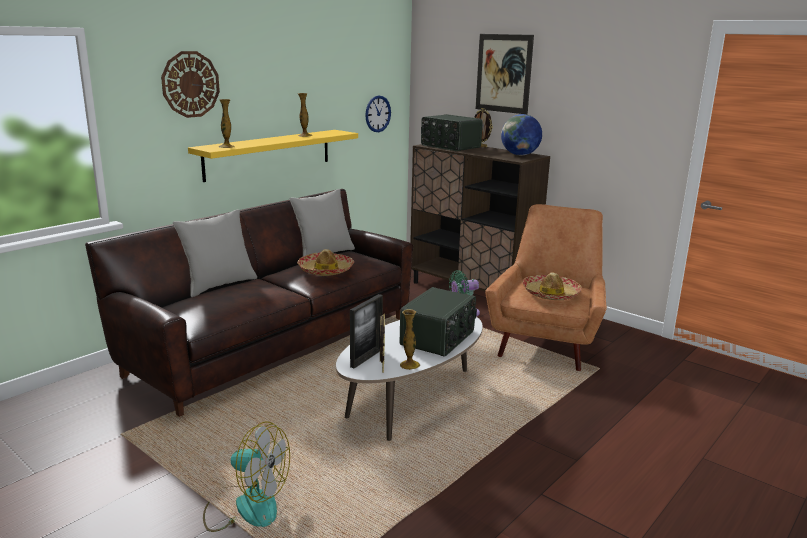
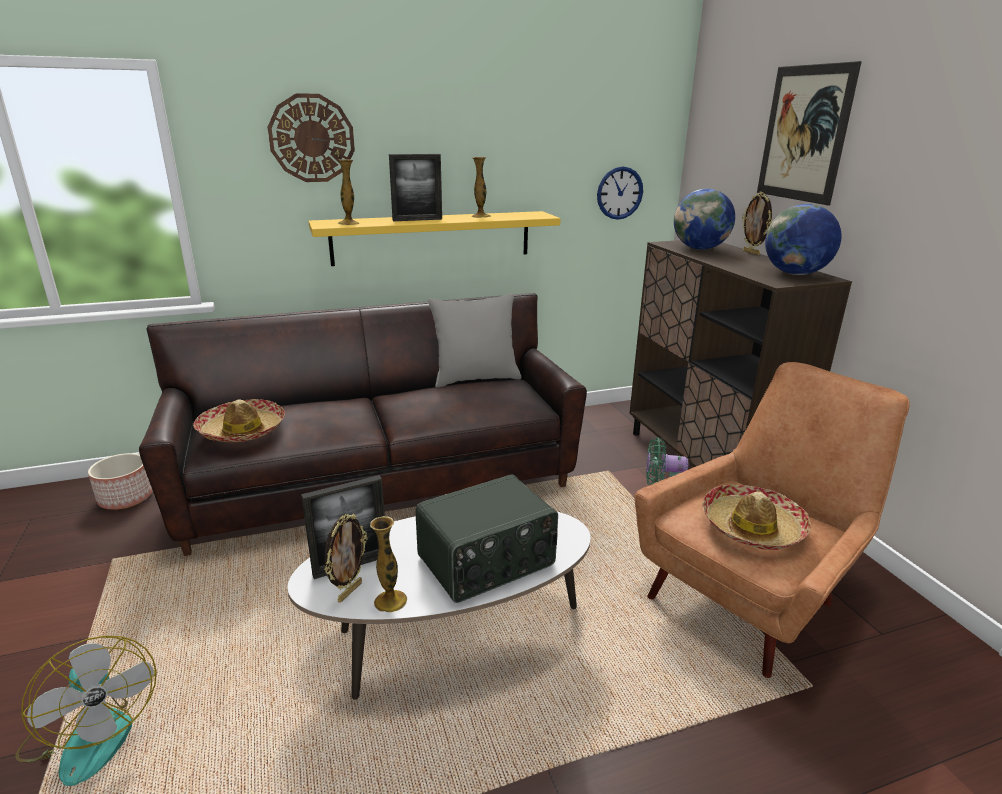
camera: 30 degrees right, 5 degrees up
(70, 401) = (126, 498): none -> planter
(219, 285) = (306, 398): grey pillow -> none
(268, 141) = (417, 220): none -> picture frame
(326, 270) = (444, 404): hat -> hat (242, 430)
(449, 146) = (700, 248): radio -> globe

